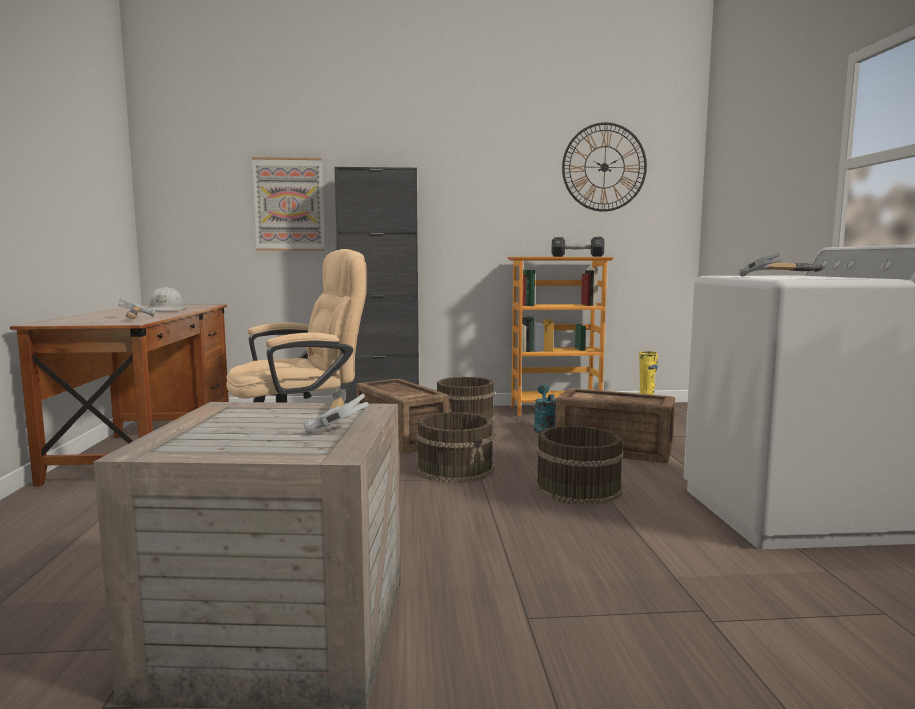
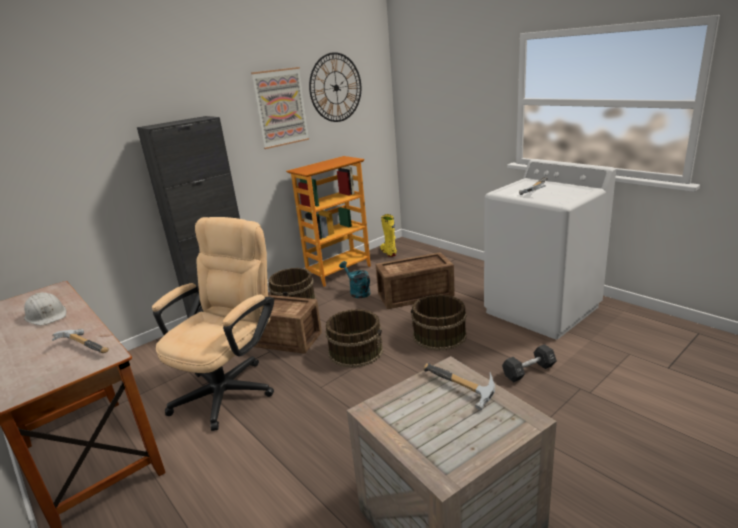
camera: 35 degrees left, 15 degrees up
(289, 204) = (93, 167): picture -> picture (280, 107)
(577, 256) = (337, 162): black dumbbell -> black dumbbell (529, 371)

